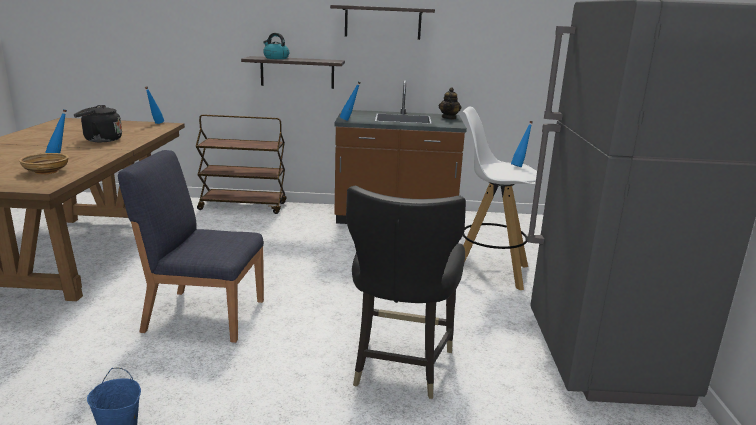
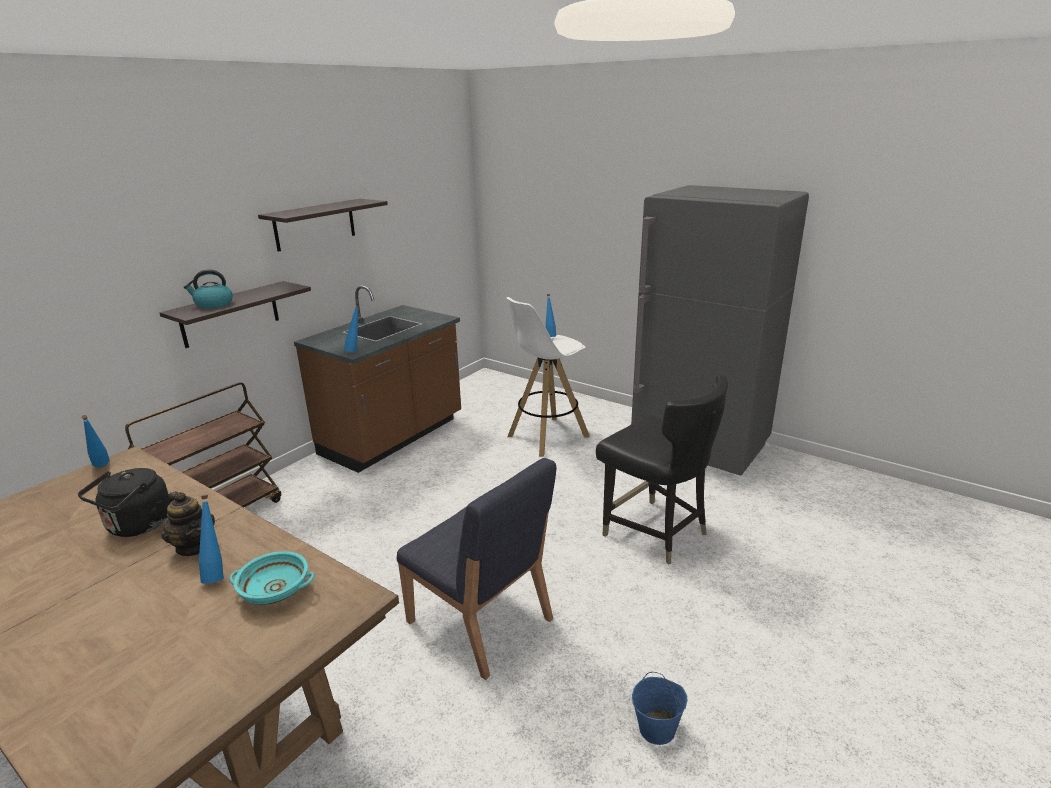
camera: 55 degrees left, 5 degrees up
(46, 171) = (274, 591): beige bowl -> turquoise bowl
(203, 315) = (480, 622): blue chair -> blue chair turned 90 degrees counterclockwise
(449, 118) = (411, 311): teapot -> teapot (194, 546)

